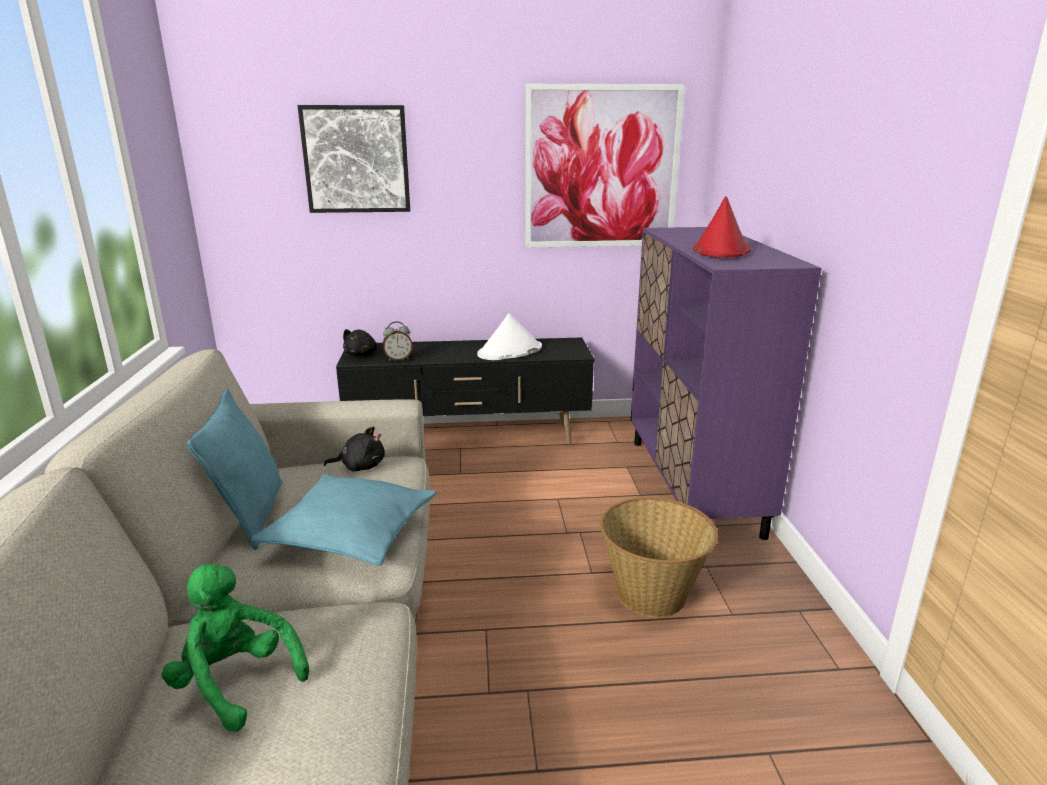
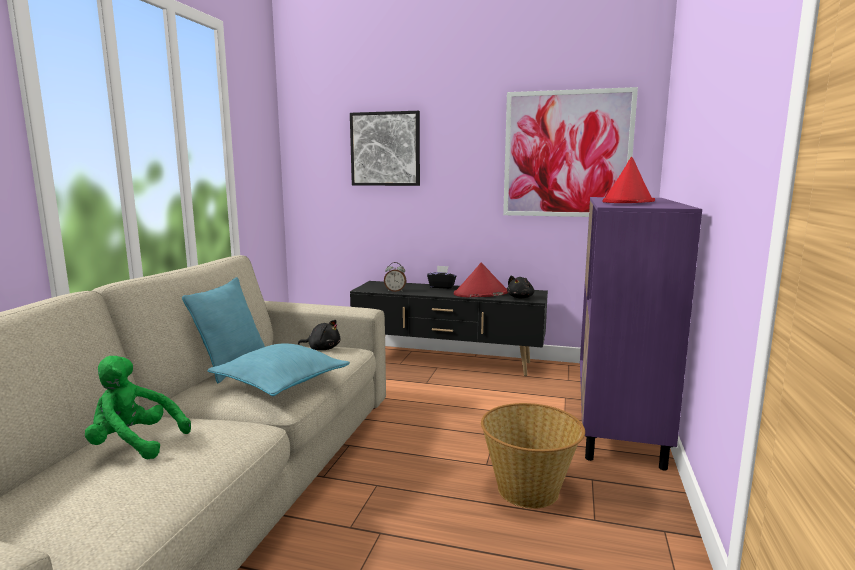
camera: 20 degrees right, 10 degrees down
(236, 682) = (134, 444): green plush toy -> green plush toy turned 45 degrees counterclockwise
(362, 354) = (373, 286): black plush toy -> black plush toy (521, 297)
(452, 345) = (442, 287): none -> black tissue box
(509, 351) = (481, 293): white hat -> red hat

